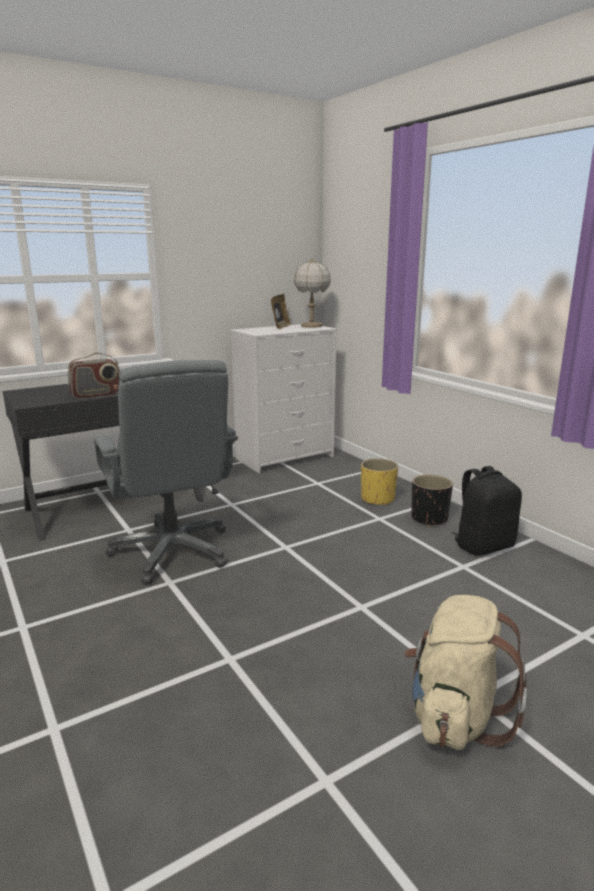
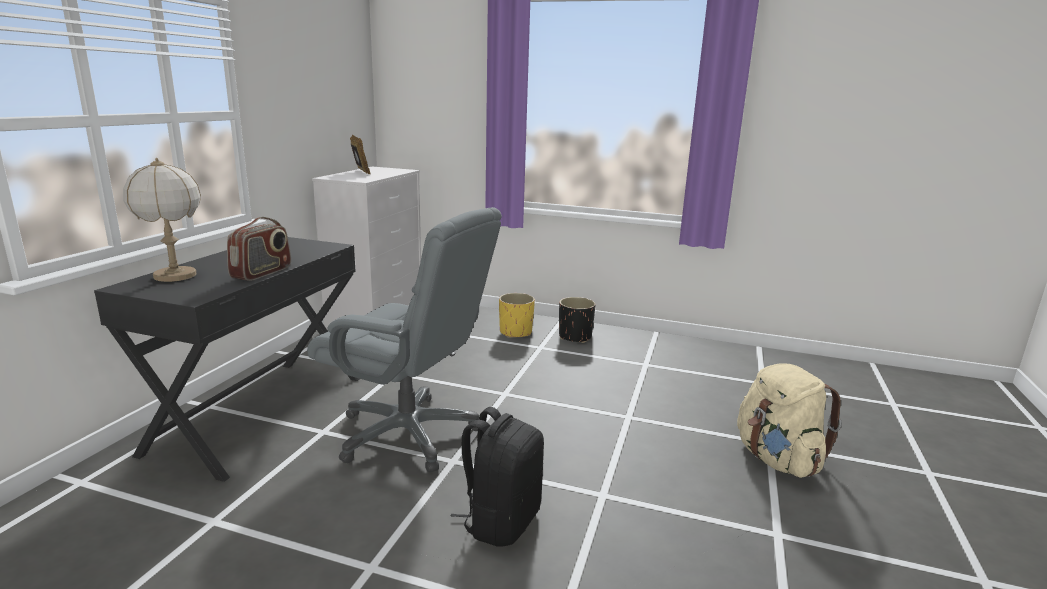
camera: 40 degrees left, 0 degrees up
(312, 326) = (387, 169): table lamp -> table lamp (176, 276)
(483, 546) = (636, 346): black backpack -> black backpack (501, 521)

